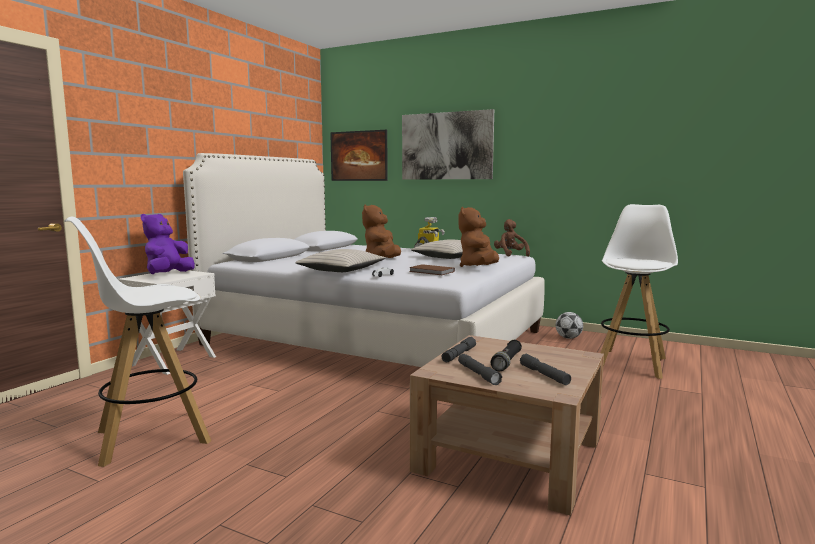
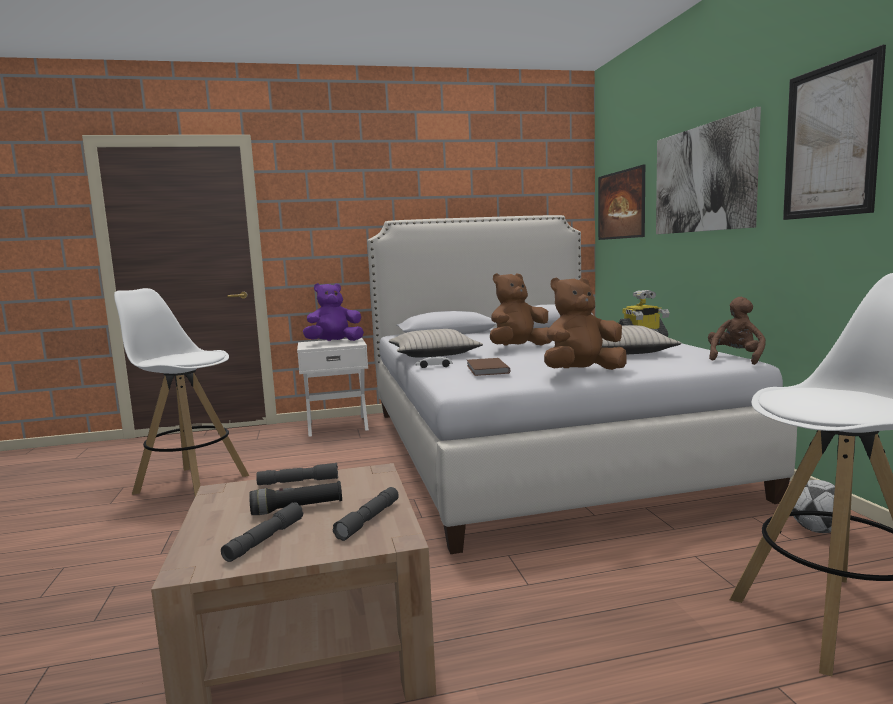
camera: 50 degrees right, 0 degrees up
(478, 374) = (231, 509): grey flashlight -> grey flashlight (368, 520)
(543, 136) = (830, 141): none -> picture

